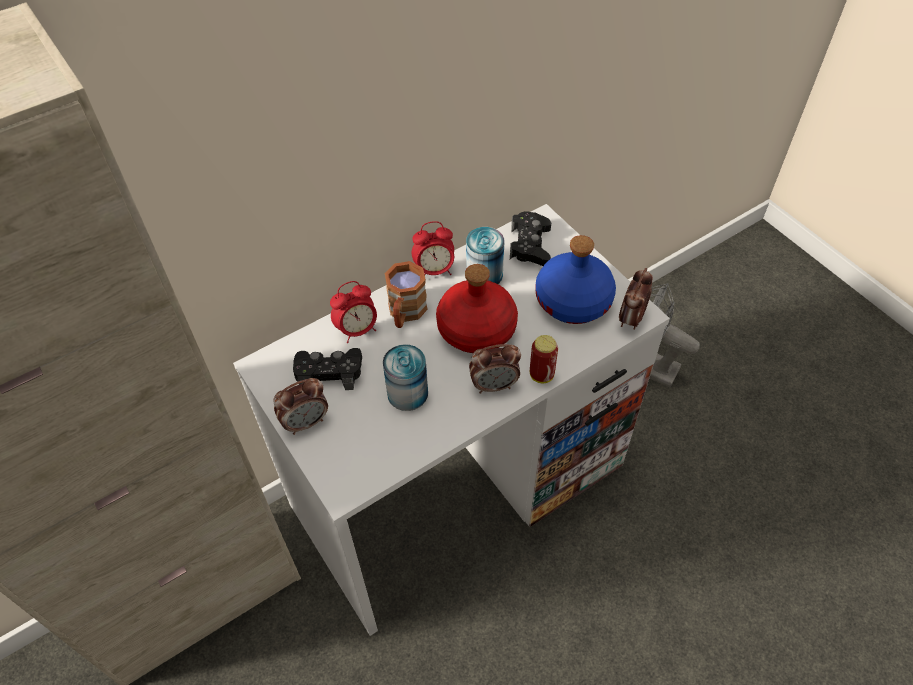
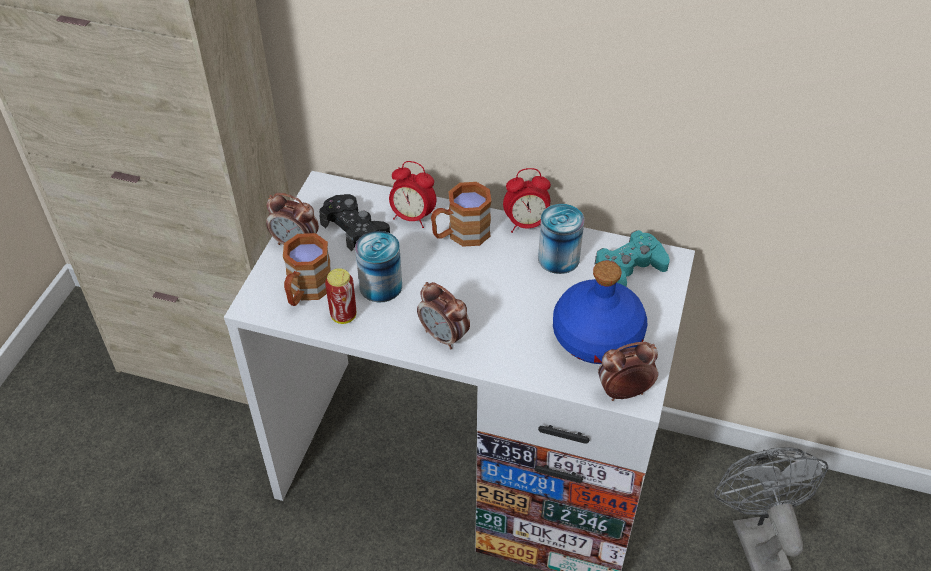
camera: 50 degrees right, 5 degrees down
(364, 445) = (306, 291): none -> brown mug
(434, 270) = (526, 224): alarm clock -> alarm clock turned 45 degrees counterclockwise
(475, 328) = (492, 288): red bottle -> none
(530, 245) = (629, 268): black game controller -> turquoise game controller
(541, 375) = (487, 362): can -> can (343, 315)

